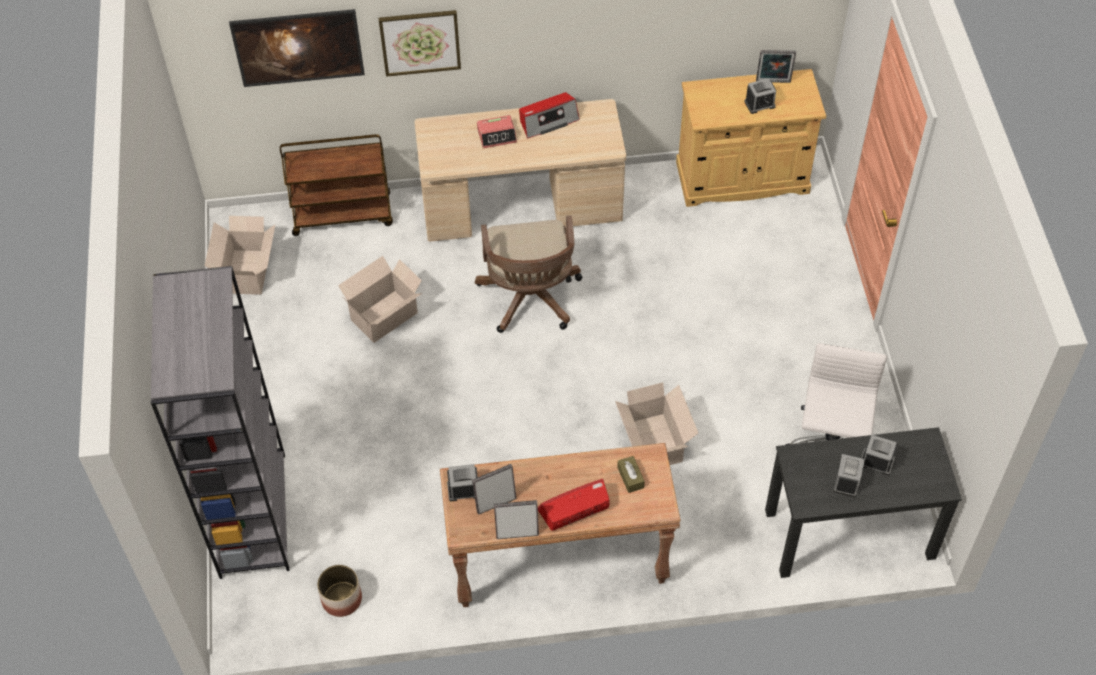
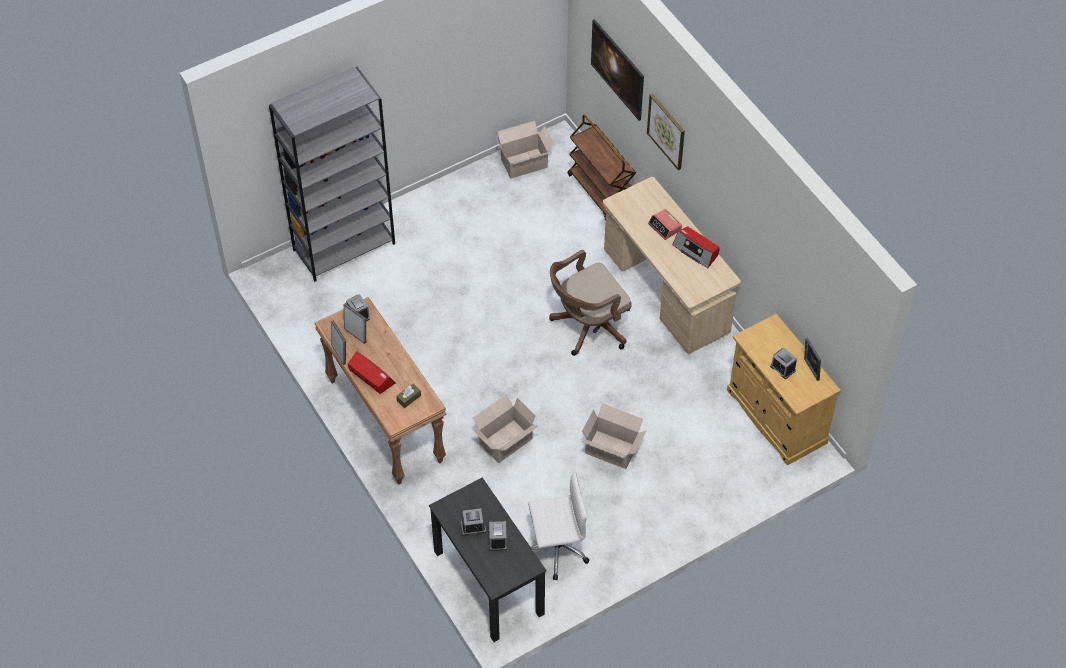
camera: 65 degrees right, 0 degrees up
(341, 599) = (307, 316): planter -> none
(386, 316) = (530, 251): cardboard box -> cardboard box (612, 450)

